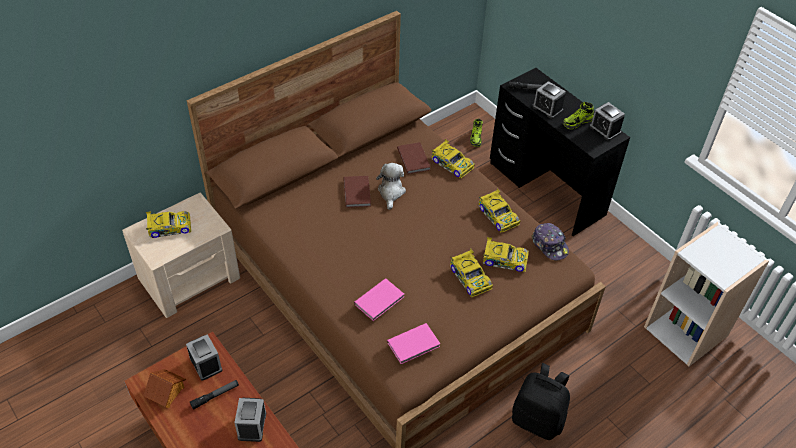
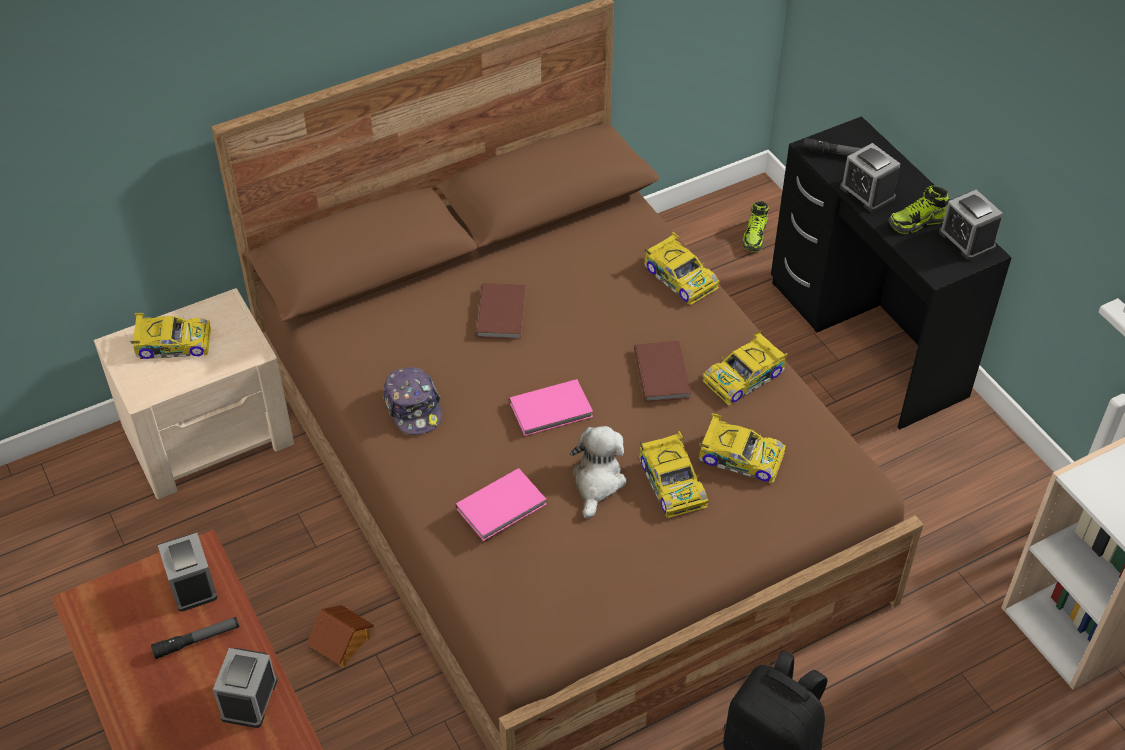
camera: 10 degrees right, 0 degrees up
(166, 392) = (117, 625): toy house -> toy house (342, 643)
(391, 192) = (561, 318): plush toy -> plush toy (597, 482)
(414, 159) = (614, 262): brown book -> brown book (663, 373)
(414, 345) = (547, 591): pink book -> pink book (552, 410)
(498, 215) = (745, 376): toy car -> toy car turned 75 degrees clockwise
(550, 245) = (829, 440): cap -> cap (413, 407)

